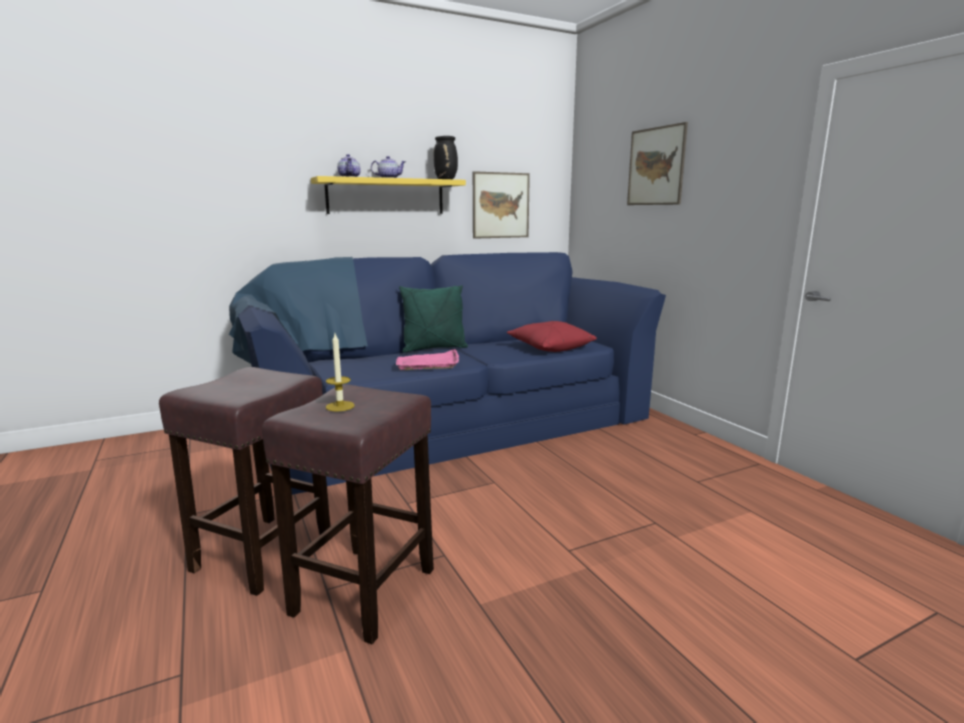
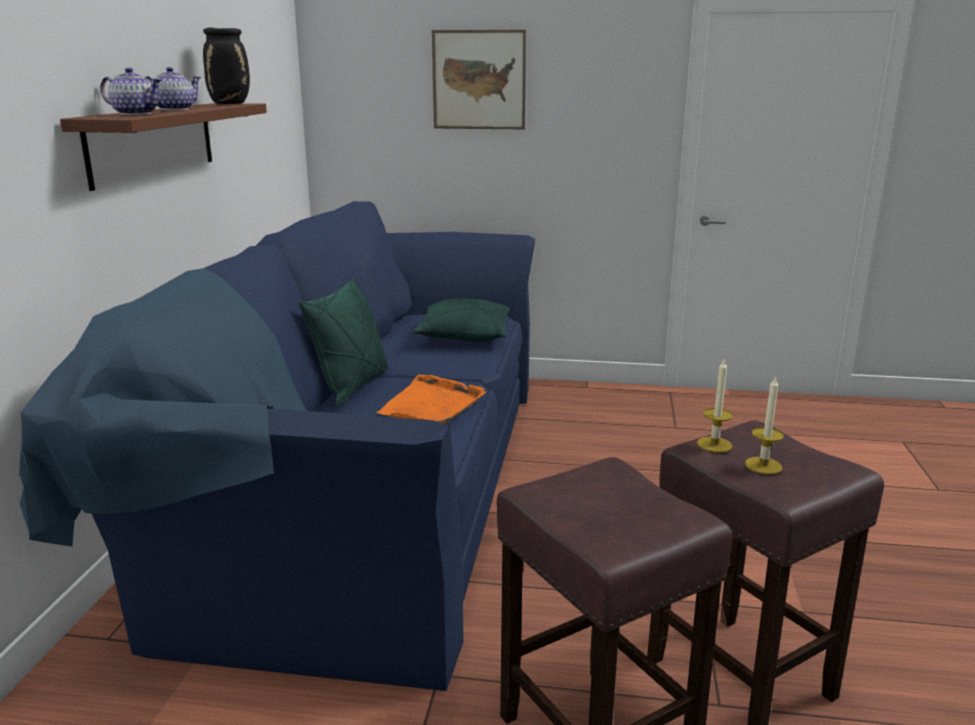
camera: 55 degrees left, 5 degrees up
(359, 390) = (714, 444): none -> candle
(386, 196) = (153, 142): yellow shelf -> brown shelf
(428, 363) = (432, 405): pink tray -> orange tray
(501, 205) = (257, 136): picture -> none
(550, 348) = (464, 337): red pillow -> green pillow

